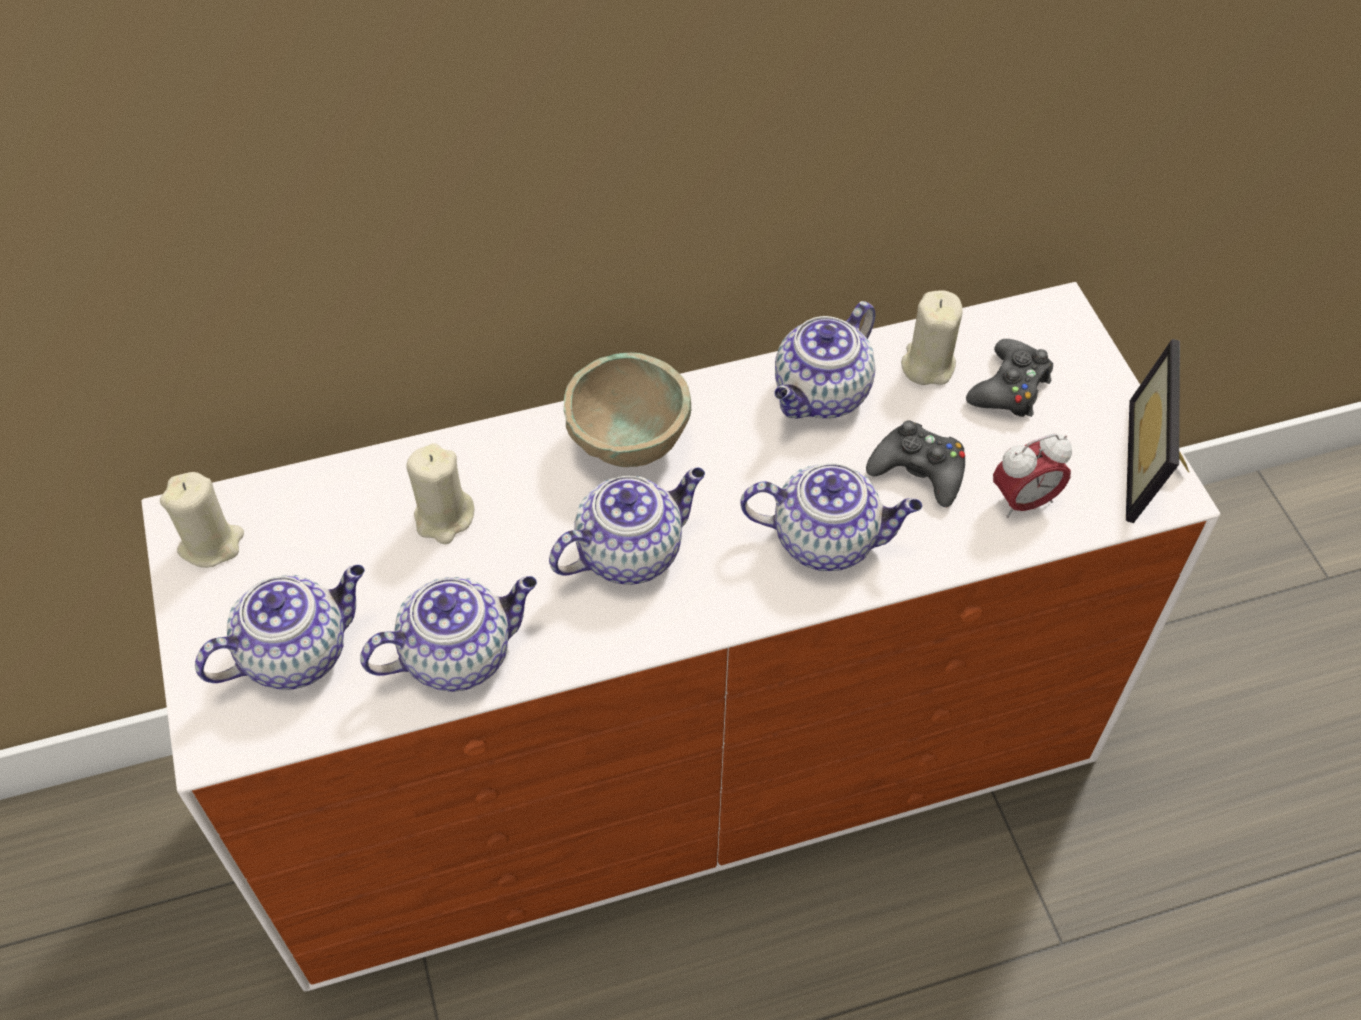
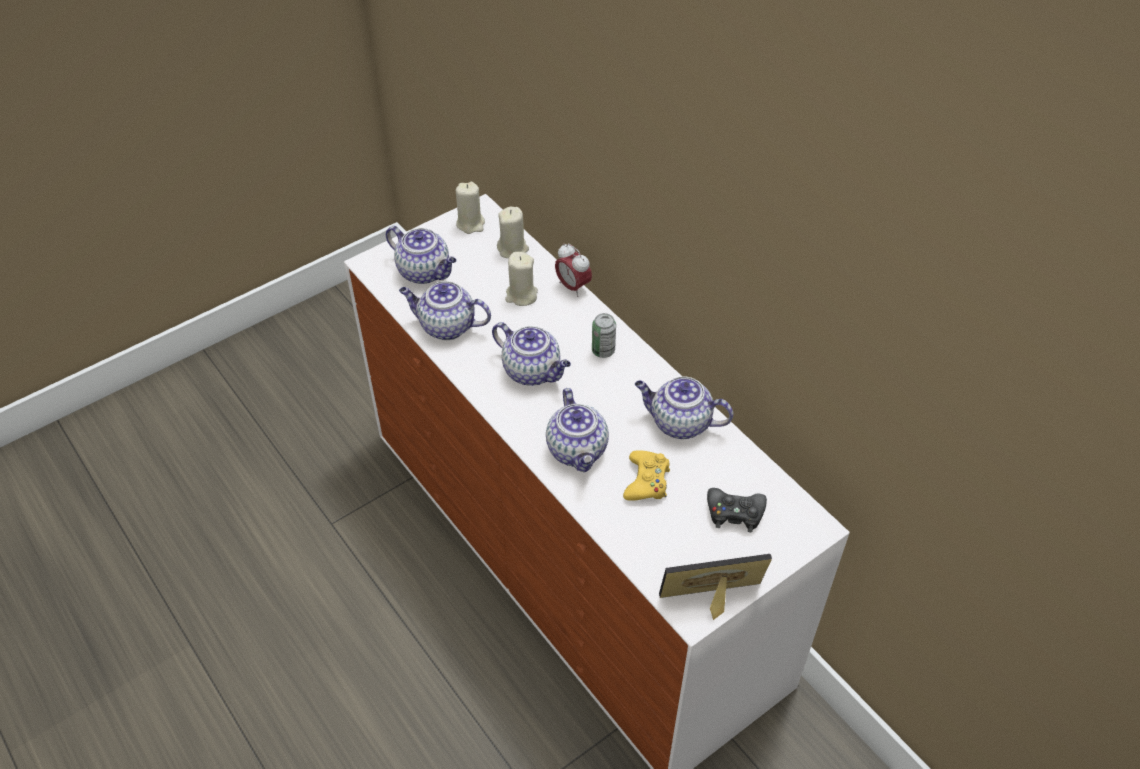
camera: 70 degrees right, 5 degrees down
(459, 654) = (446, 326): teapot -> teapot turned 150 degrees clockwise
(630, 442) = (603, 350): beige bowl -> can
(919, 471) = (647, 481): black game controller -> yellow game controller
(927, 365) = (730, 468): beige candle -> beige candle (513, 249)
(1023, 501) = (649, 537): alarm clock -> alarm clock (573, 287)

